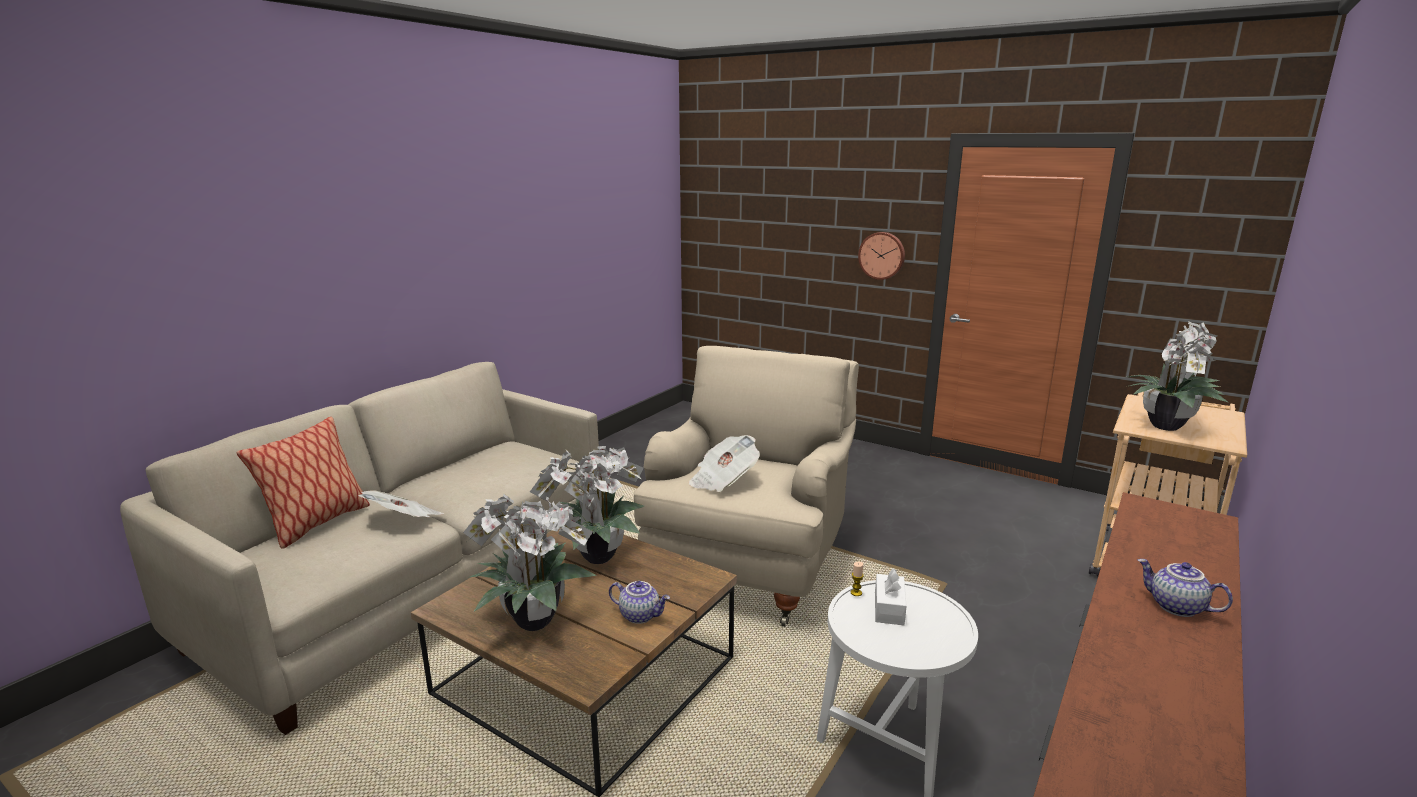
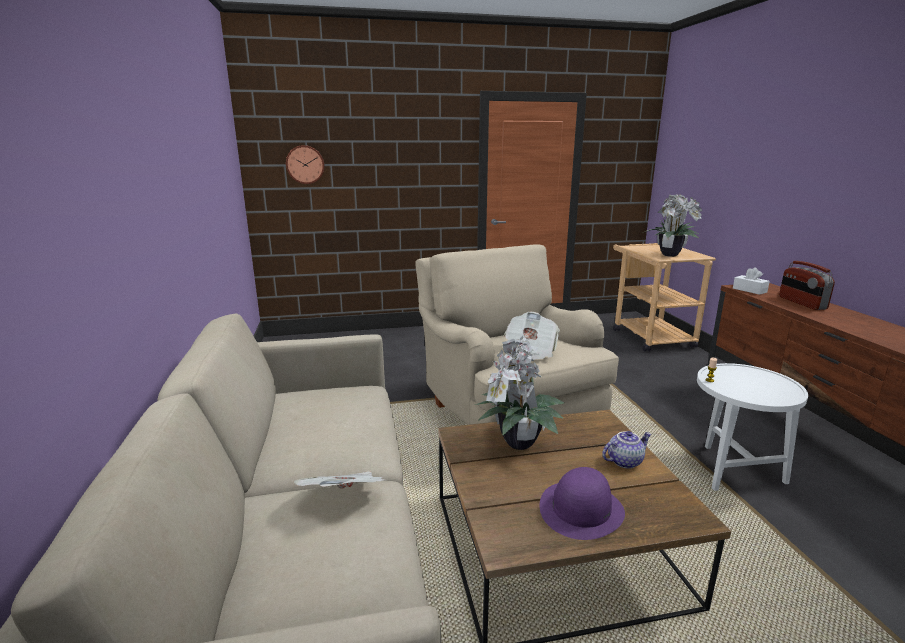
camera: 45 degrees left, 0 degrees up
(317, 524) = (254, 557): pillow -> none
(531, 621) = (581, 509): potted plant -> purple hat
(882, 255) = (438, 183): wall clock -> wall clock (305, 164)
(889, 608) = (733, 380): white tissue box -> white tissue box (749, 290)
(1171, 559) = (801, 303): none -> radio
(1175, 607) = (850, 318): teapot -> none

